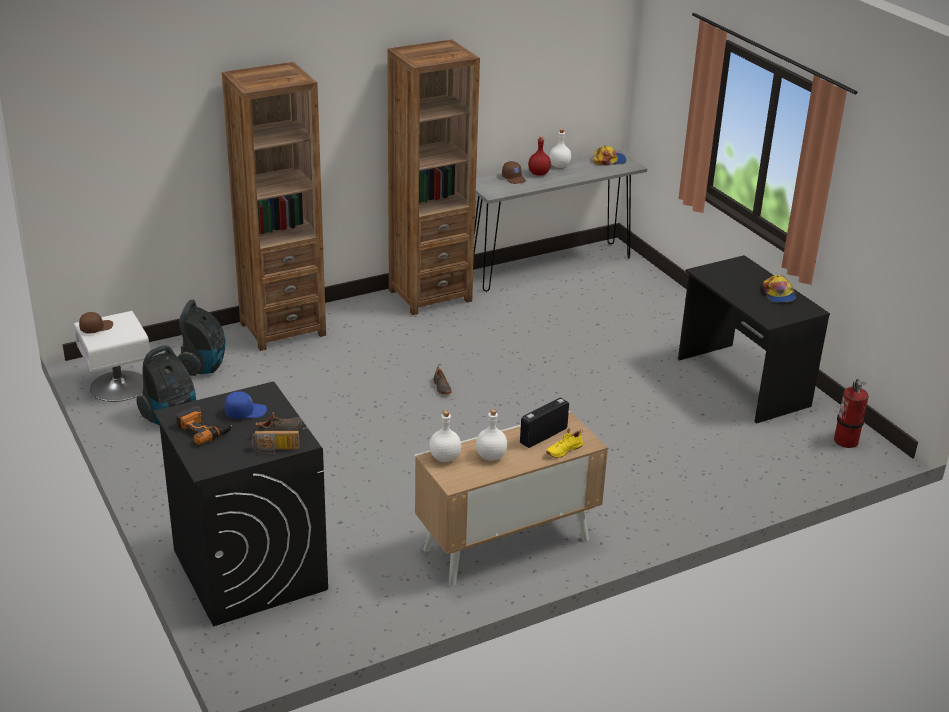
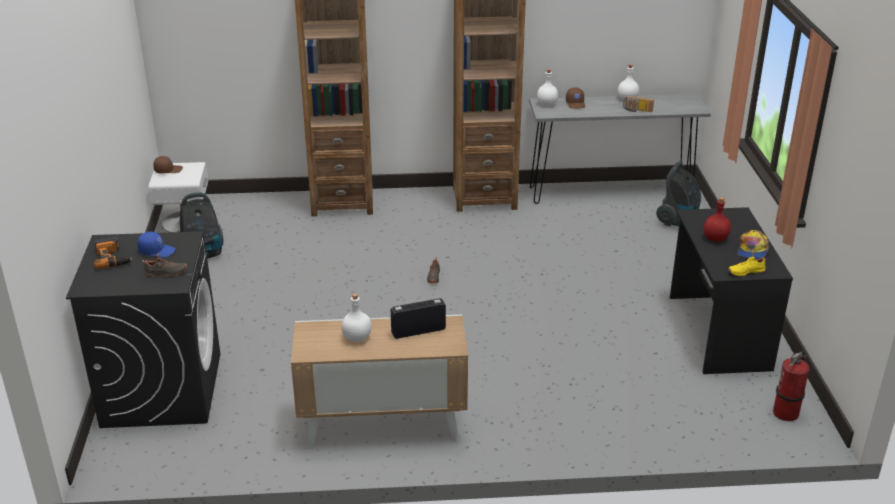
camera: 25 degrees right, 0 degrees up
(204, 366) = (259, 220): vacuum cleaner -> vacuum cleaner (678, 220)
(275, 450) = (149, 287): radio -> radio (637, 110)
(445, 458) = (317, 330): white bottle -> white bottle (546, 104)
(539, 173) = (602, 103): red bottle -> red bottle (715, 238)
(563, 450) = (425, 348): yellow shoe -> yellow shoe (745, 271)
(609, 160) = (679, 101): cap -> none

